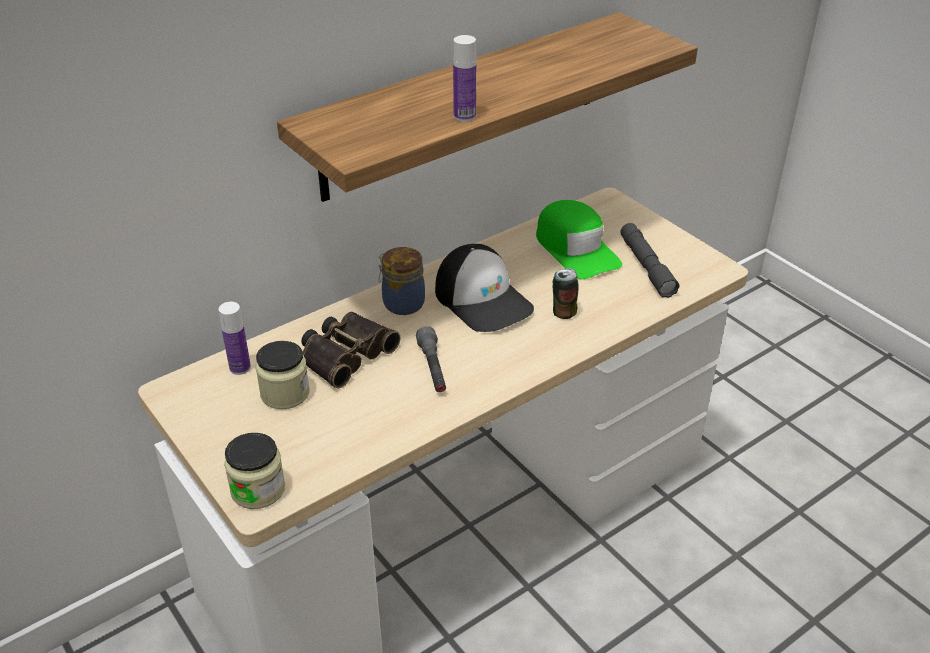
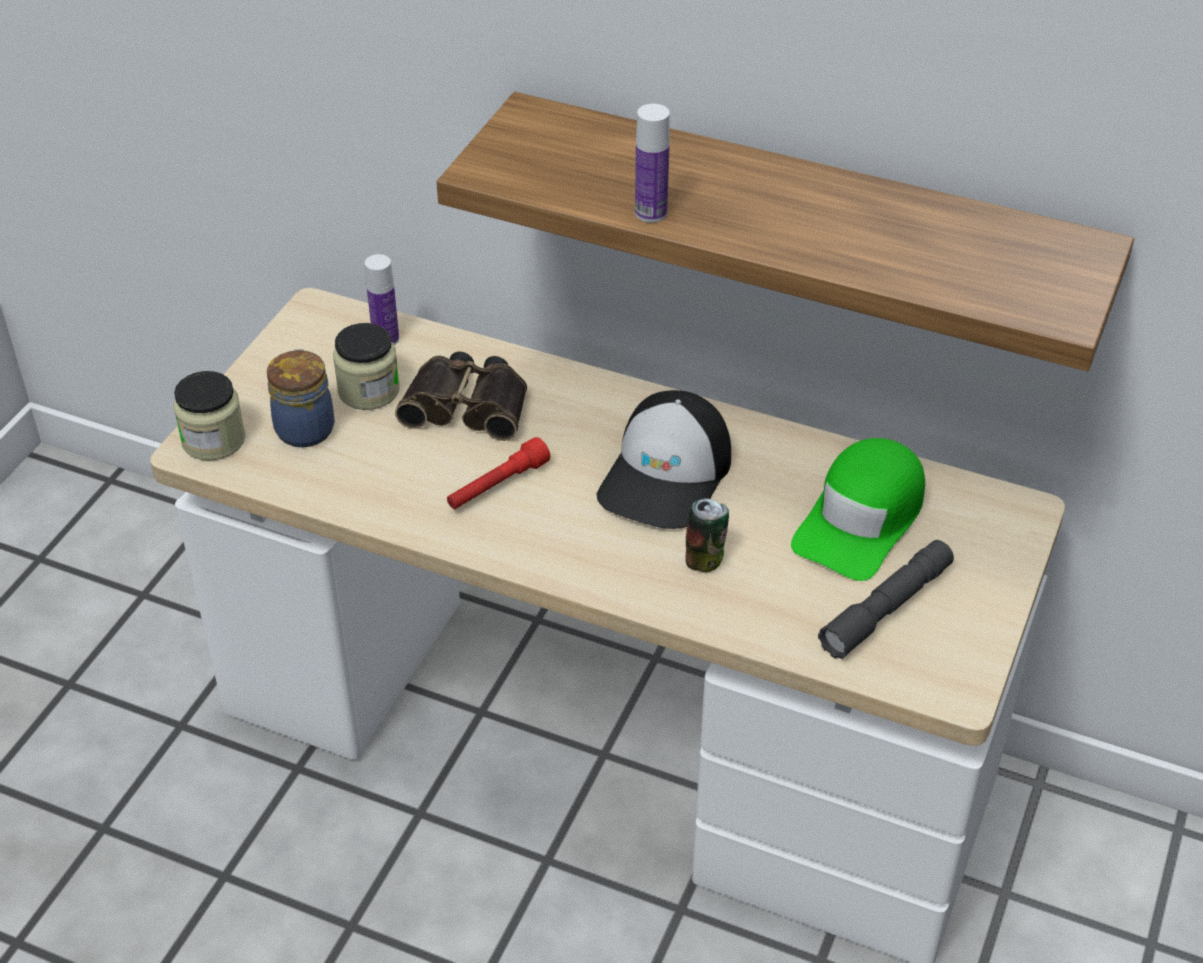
camera: 60 degrees right, 5 degrees up
(402, 303) = (599, 409): jar -> jar (305, 428)
(433, 368) = (497, 486): grey flashlight -> red flashlight

